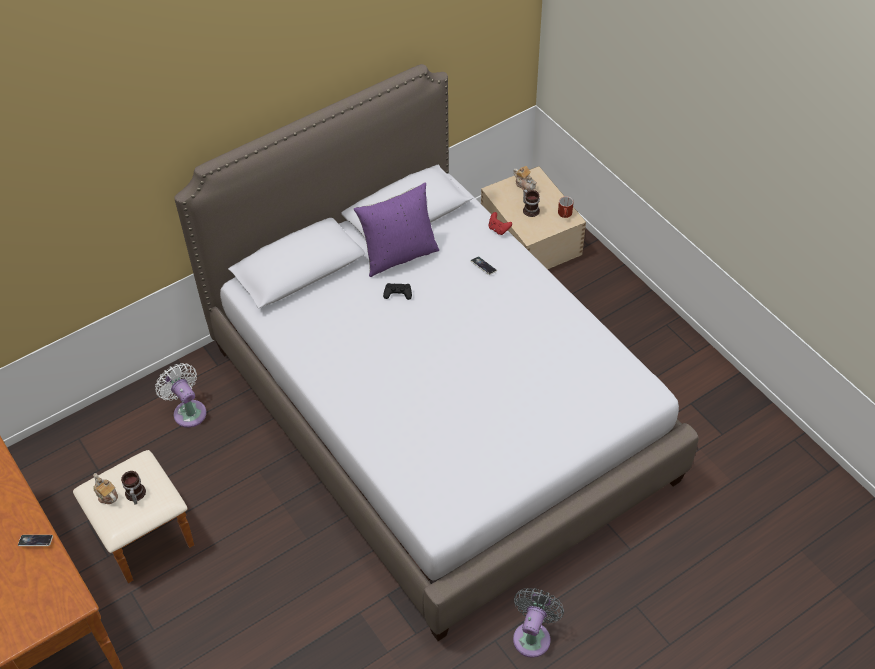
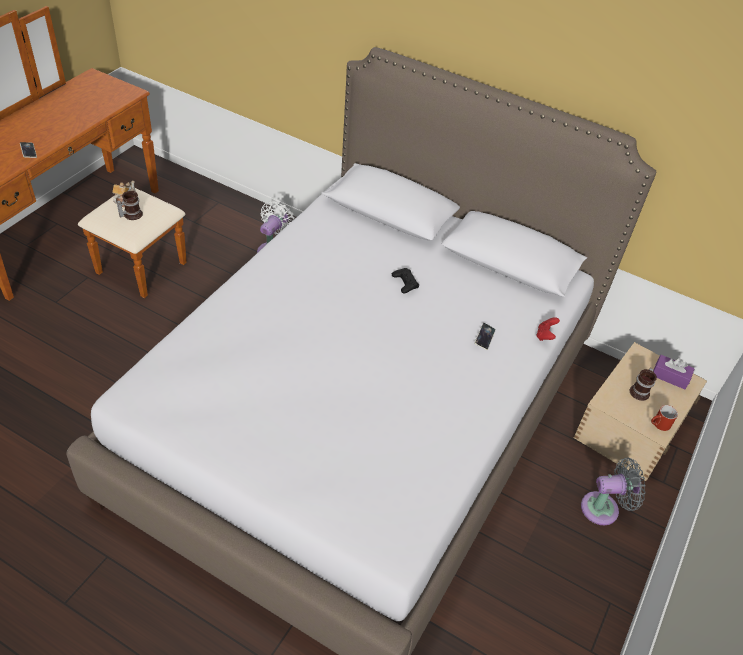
camera: 60 degrees right, 5 degrees down
(399, 255) = (454, 270): purple pillow -> none
(525, 185) = (670, 376): teapot -> purple tissue box
(533, 635) = (122, 591): grey fan -> grey fan (604, 508)

